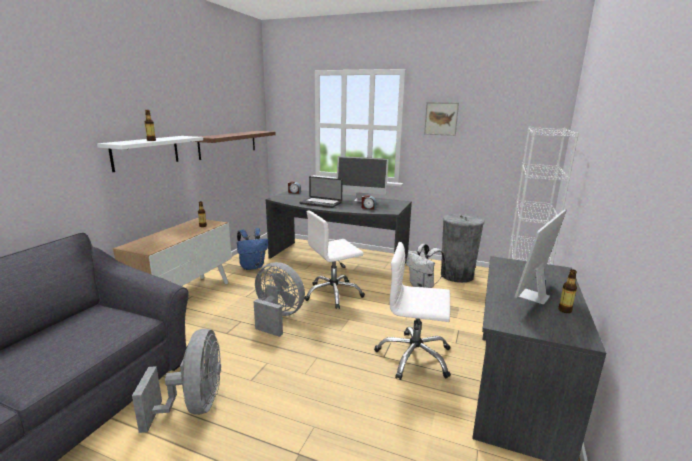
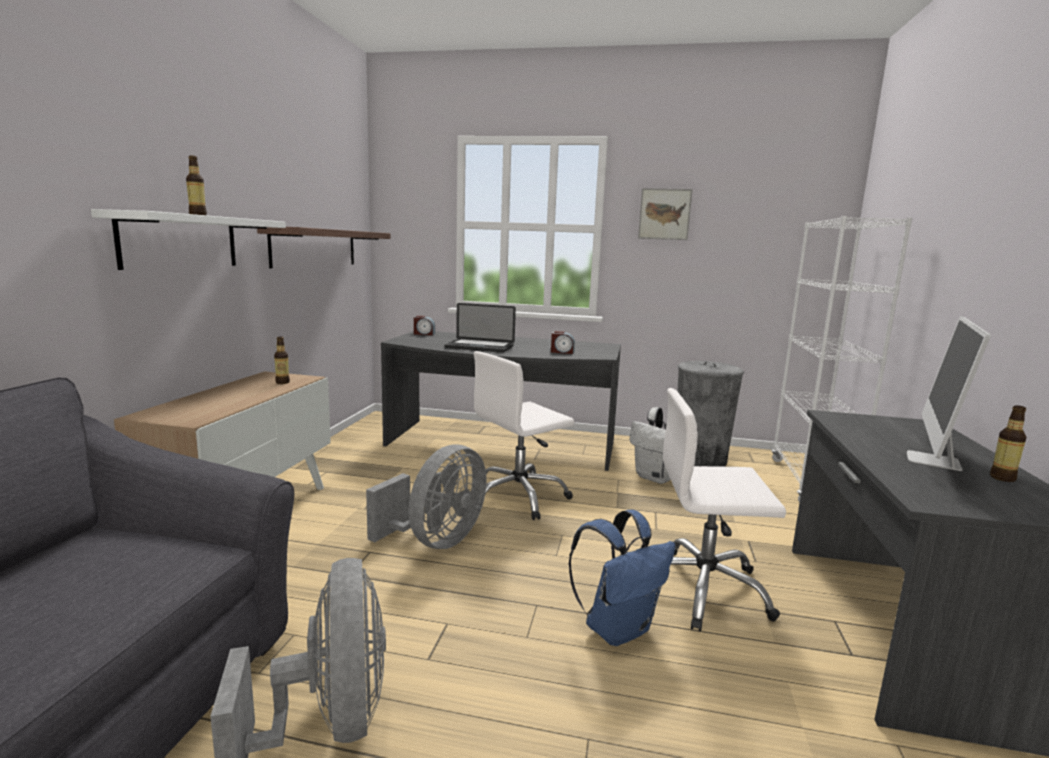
camera: 10 degrees left, 5 degrees down
(252, 266) = (359, 460): blue backpack -> blue backpack (618, 628)
(277, 318) = (436, 541): grey fan -> grey fan turned 105 degrees clockwise
(361, 200) = (541, 342): monitor -> none

